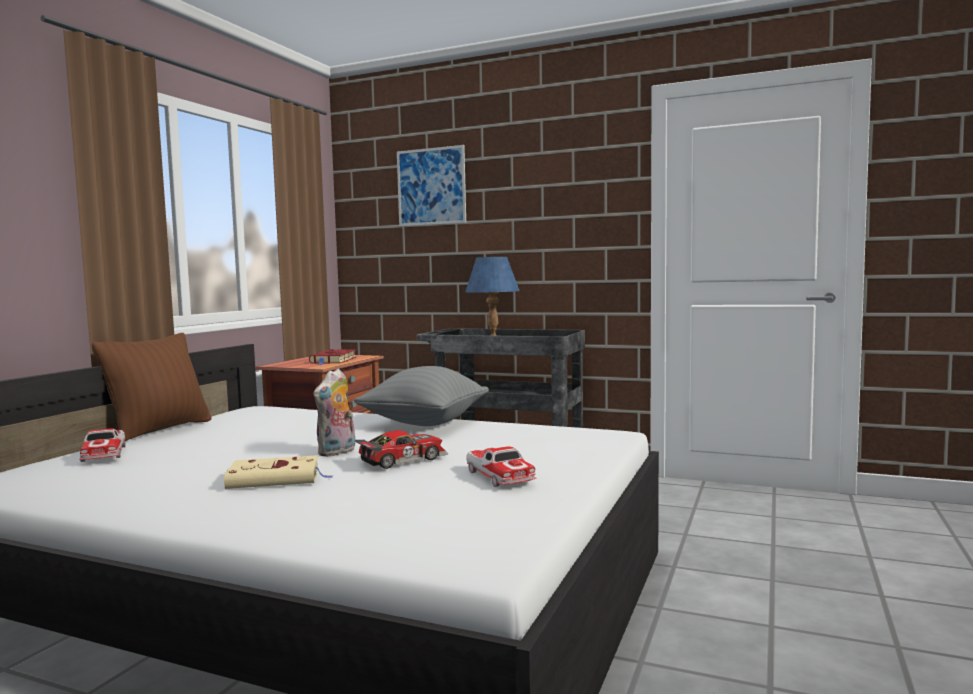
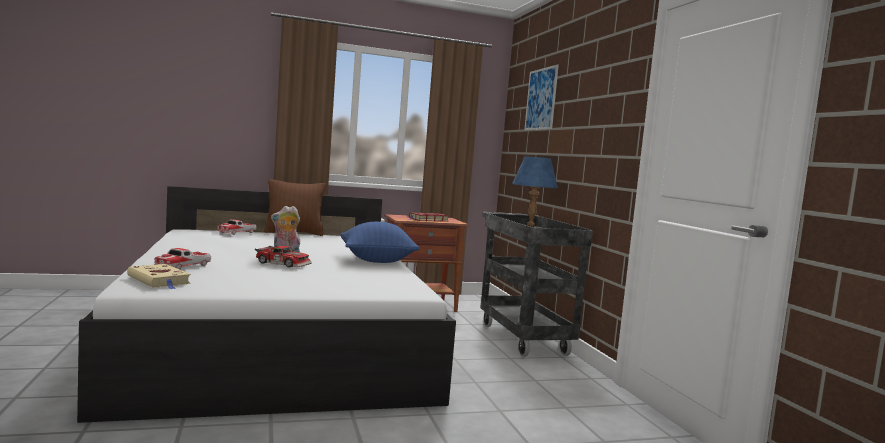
camera: 50 degrees right, 0 degrees up
(277, 478) = (226, 253): beige book -> beige book (160, 280)
(424, 423) = (376, 260): grey pillow -> blue pillow
(499, 476) = (271, 279): toy car -> toy car (183, 266)

